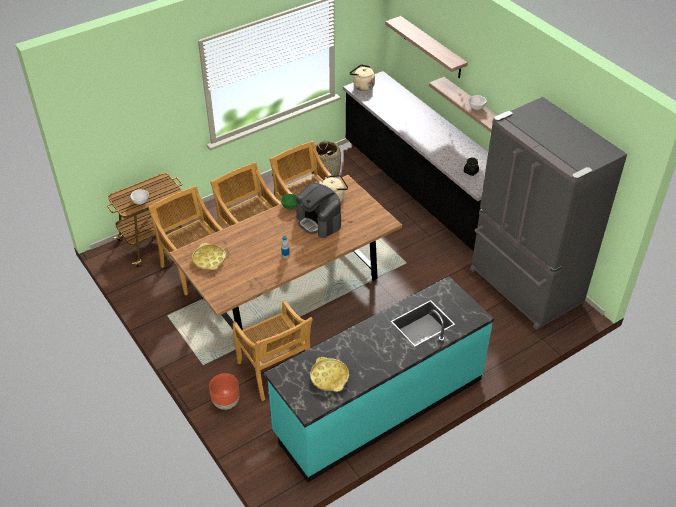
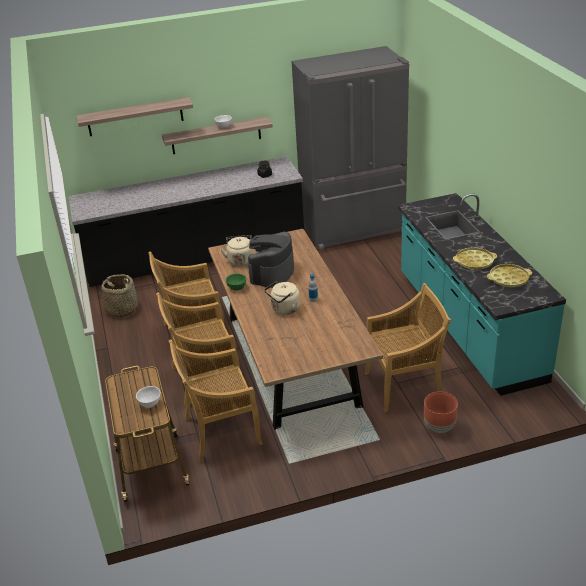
camera: 70 degrees left, 10 degrees down
(209, 259) = (293, 352): yellow tray -> yellow tray (474, 262)
(319, 221) = (272, 273): coffee machine -> coffee machine turned 135 degrees clockwise
(362, 86) = (83, 210): beige kettle -> beige kettle (284, 309)

